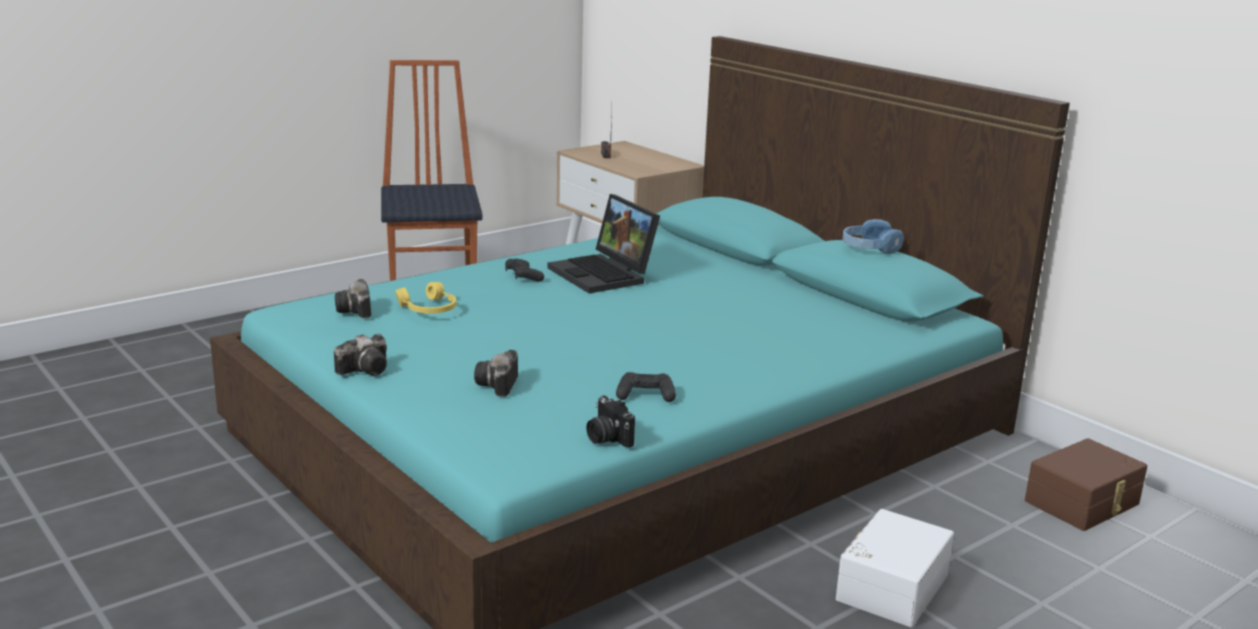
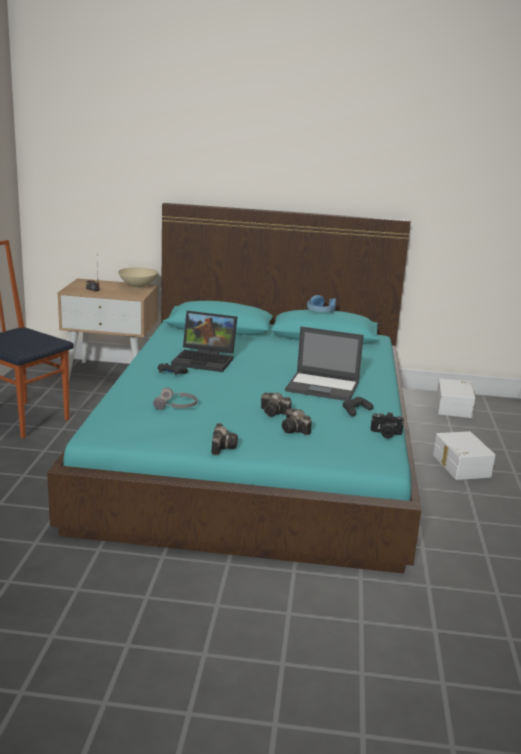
camera: 45 degrees left, 0 degrees up
(356, 311) = (142, 420): camera -> camera (275, 413)
(428, 309) = (176, 406): yellow headphones -> grey headphones
(673, 163) = (138, 286): none -> beige bowl
(679, 352) = (323, 387): none -> laptop
(1084, 503) = (454, 407): brown storage box -> white storage box

